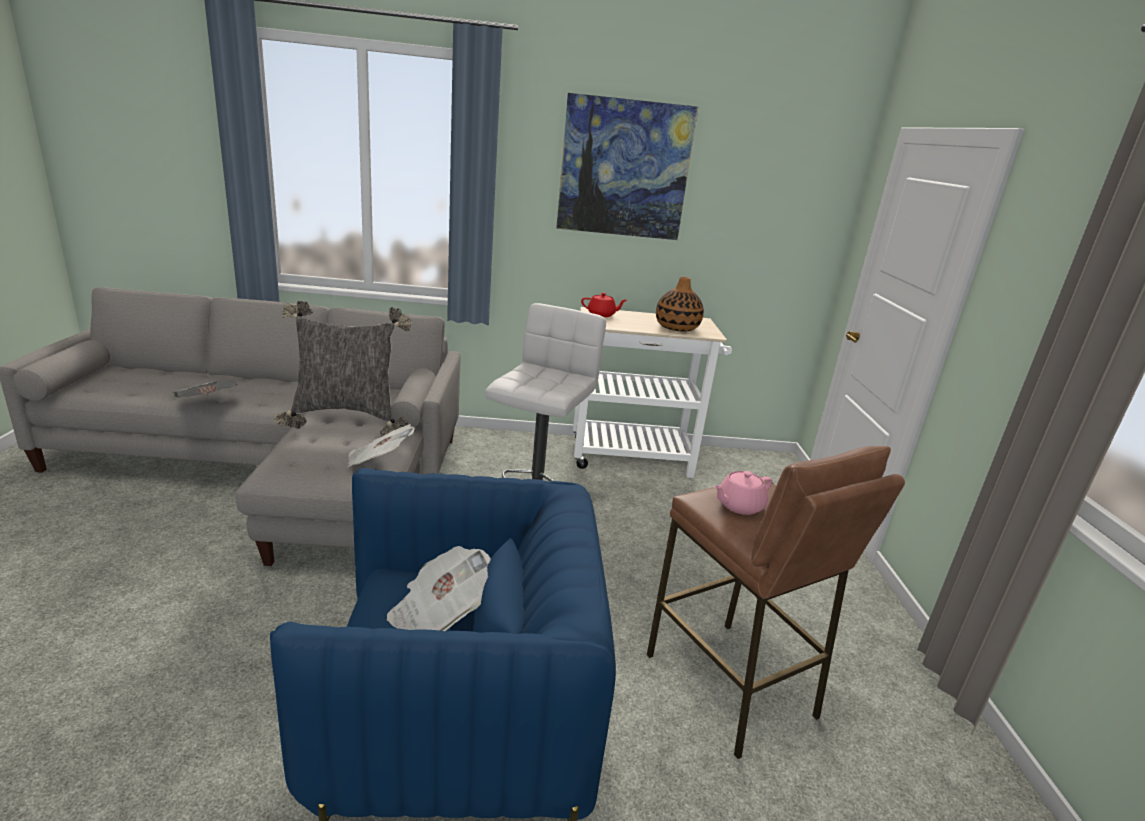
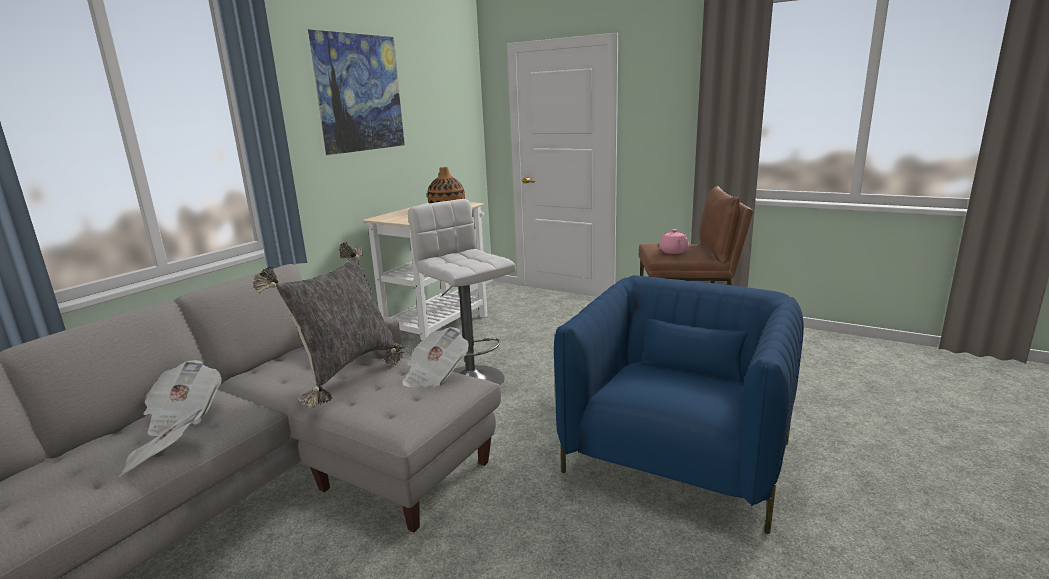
camera: 55 degrees left, 5 degrees down
(439, 613) = (670, 377): newspaper -> newspaper (184, 415)
(601, 315) = (392, 217): red teapot -> none

